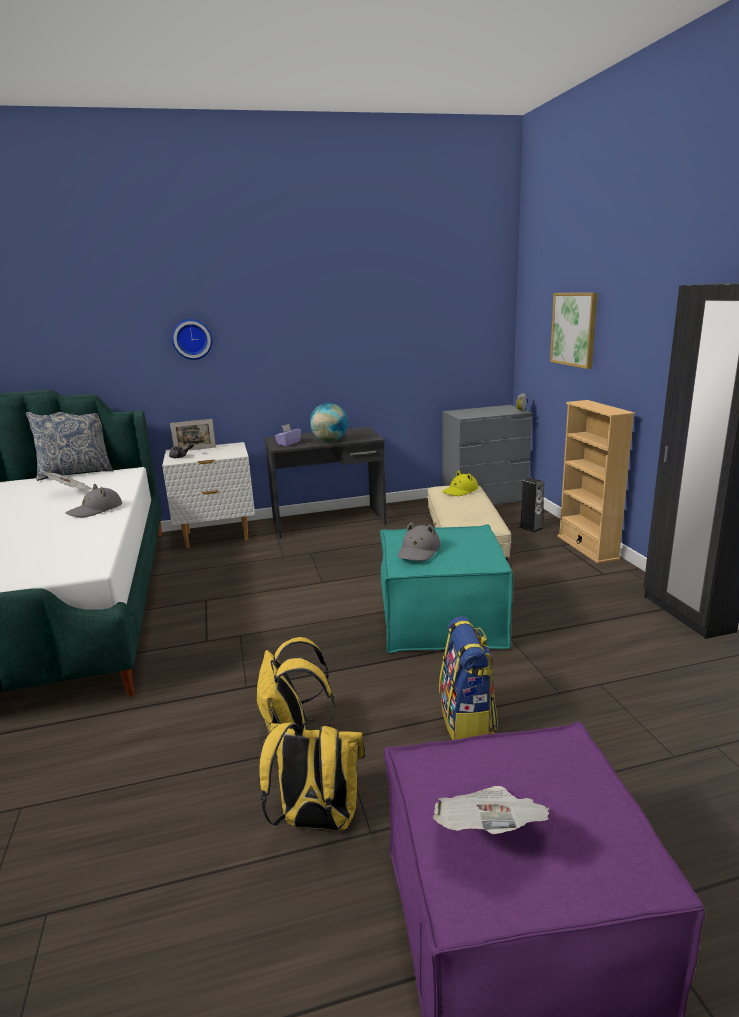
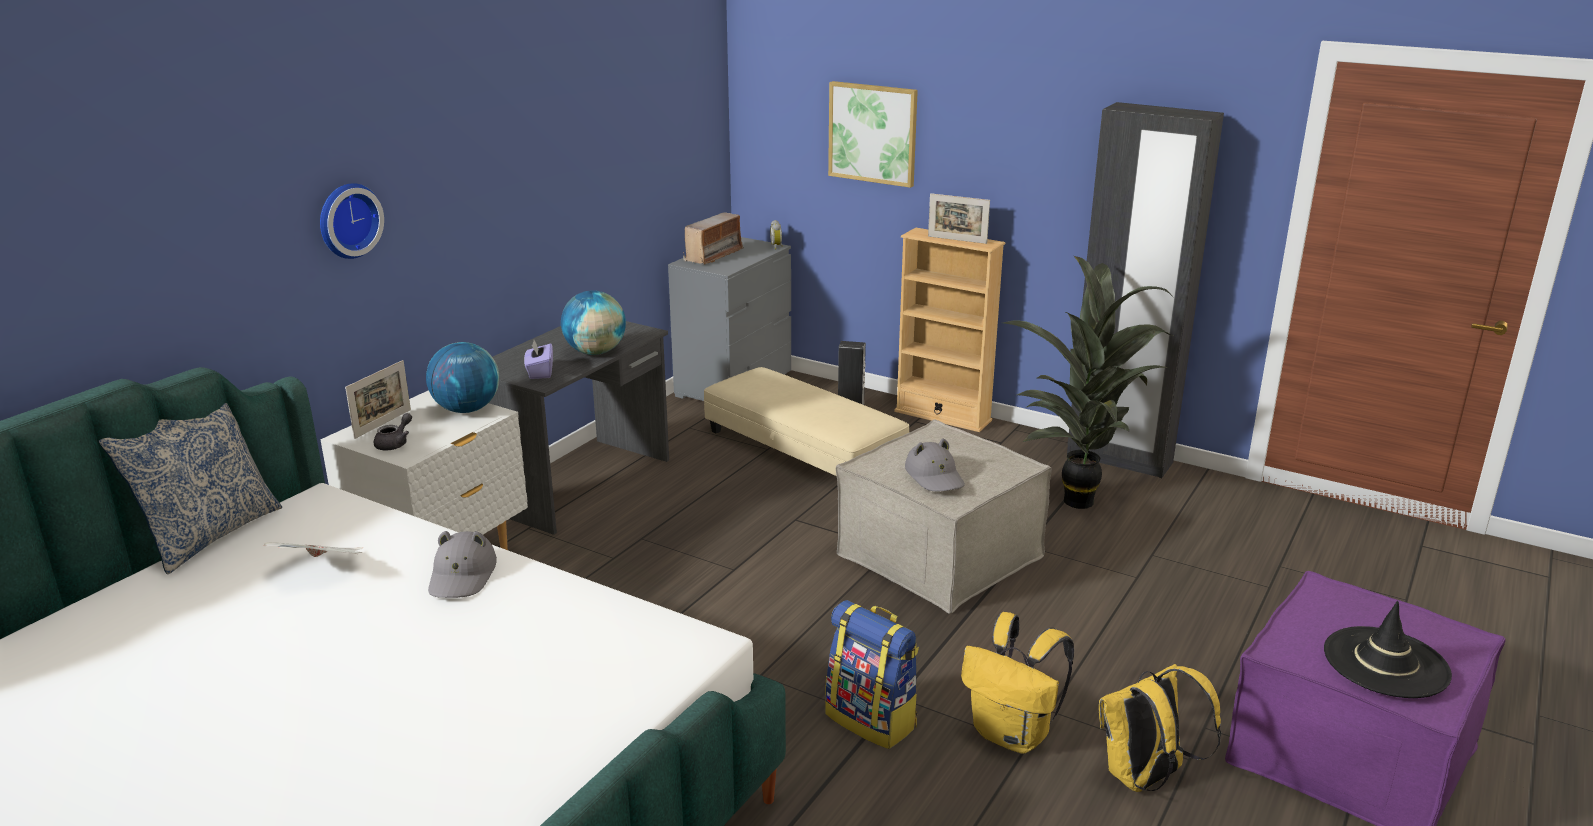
camera: 45 degrees left, 5 degrees up
(233, 451) = (467, 409): none -> globe
(441, 620) = (939, 555): turquoise ottoman -> beige ottoman
(460, 491) = (765, 382): yellow hat -> none
(467, 720) = (1113, 637): backpack -> backpack (872, 720)
(475, 410) = (714, 255): none -> radio
(488, 832) = (1385, 663): newspaper -> black hat
(598, 407) = (957, 240): none -> picture frame
(603, 625) = (1078, 498): none -> potted plant

